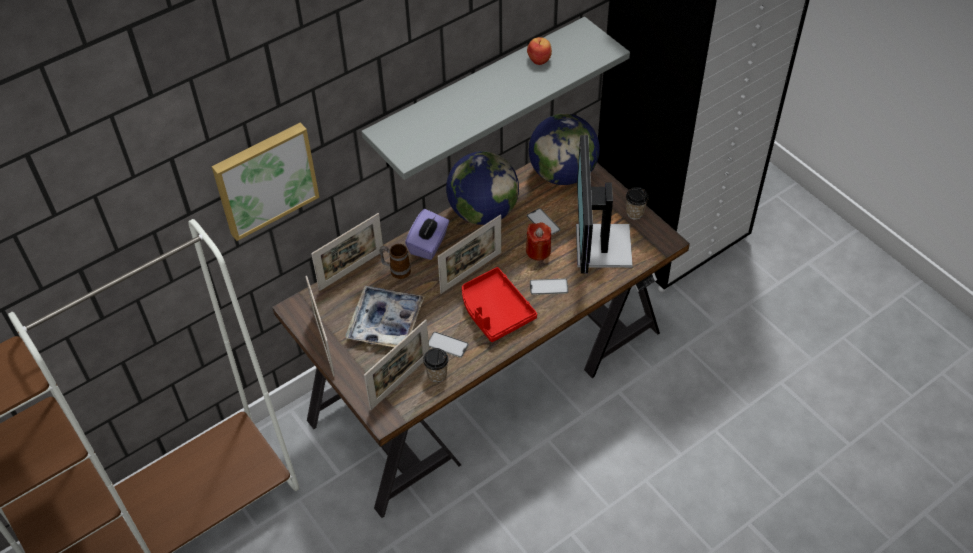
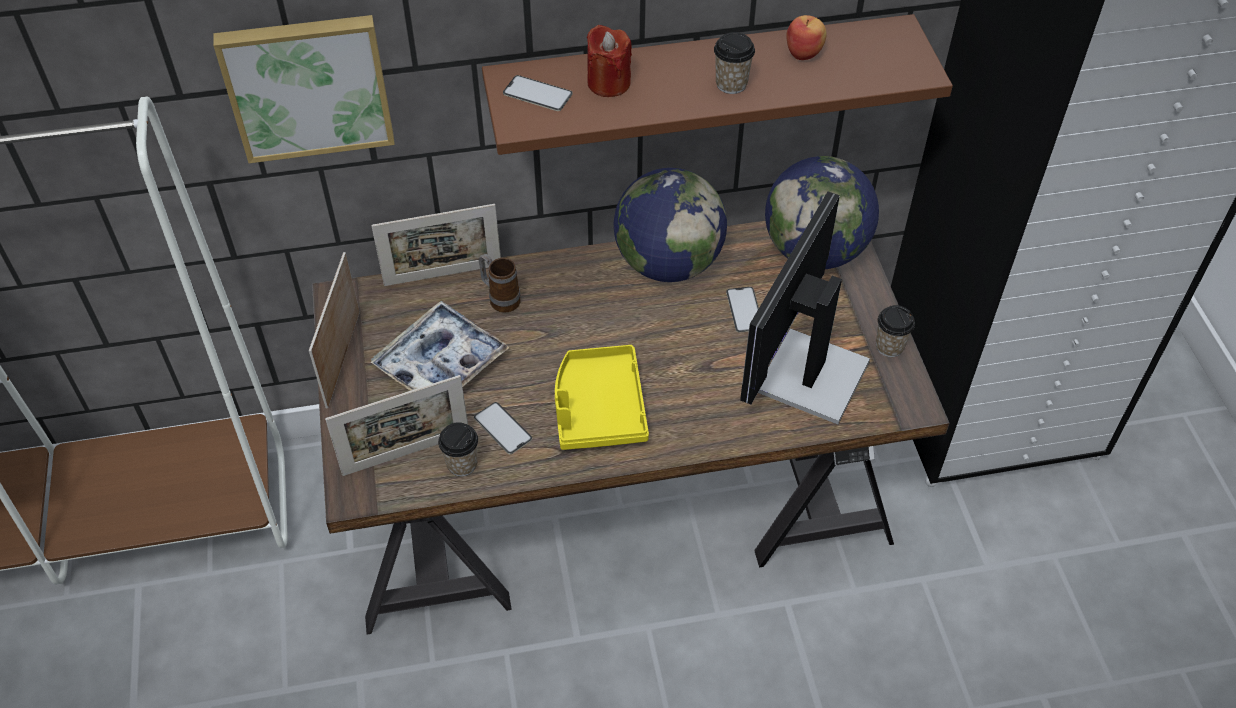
camera: 25 degrees right, 0 degrees up
(428, 244) = (566, 279): purple tissue box -> none
(471, 272) = (599, 340): picture frame -> none
(478, 94) = (699, 78): grey shelf -> brown shelf
(495, 311) = (598, 408): red tray -> yellow tray
(511, 92) = (731, 84): none -> cup
(538, 251) = (713, 346): red candle -> red candle (608, 83)
(548, 287) = (696, 404): phone -> phone (537, 94)

